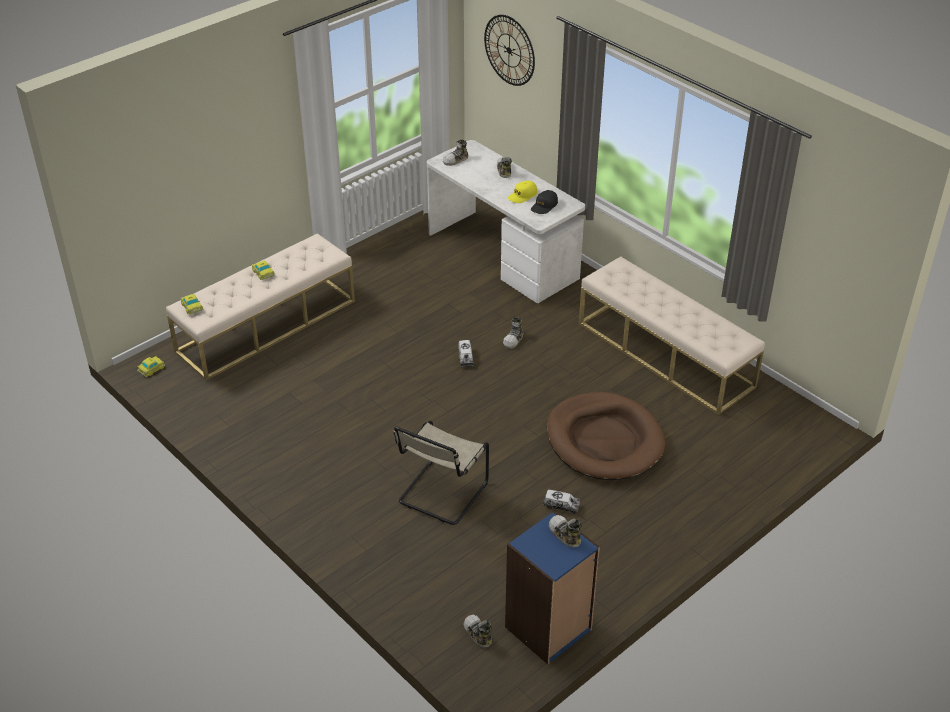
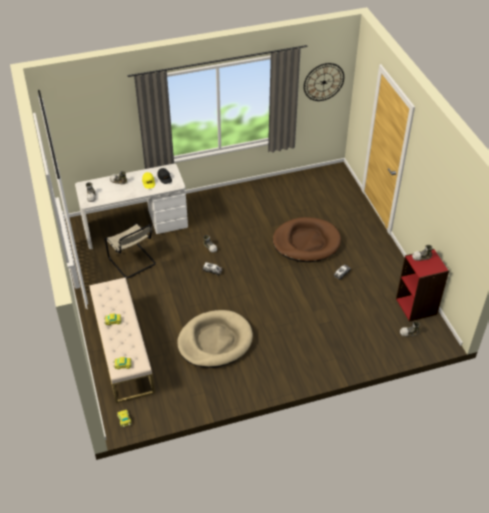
camera: 65 degrees left, 5 degrees up
(327, 406) = (215, 341): none -> beige dog bed
(441, 494) = (311, 315): beige chair -> beige chair (133, 262)
(509, 50) = (82, 117): wall clock -> wall clock (323, 82)
(549, 629) = (416, 306): blue bookcase -> red bookcase
(665, 355) = (258, 198): beige bench -> none

